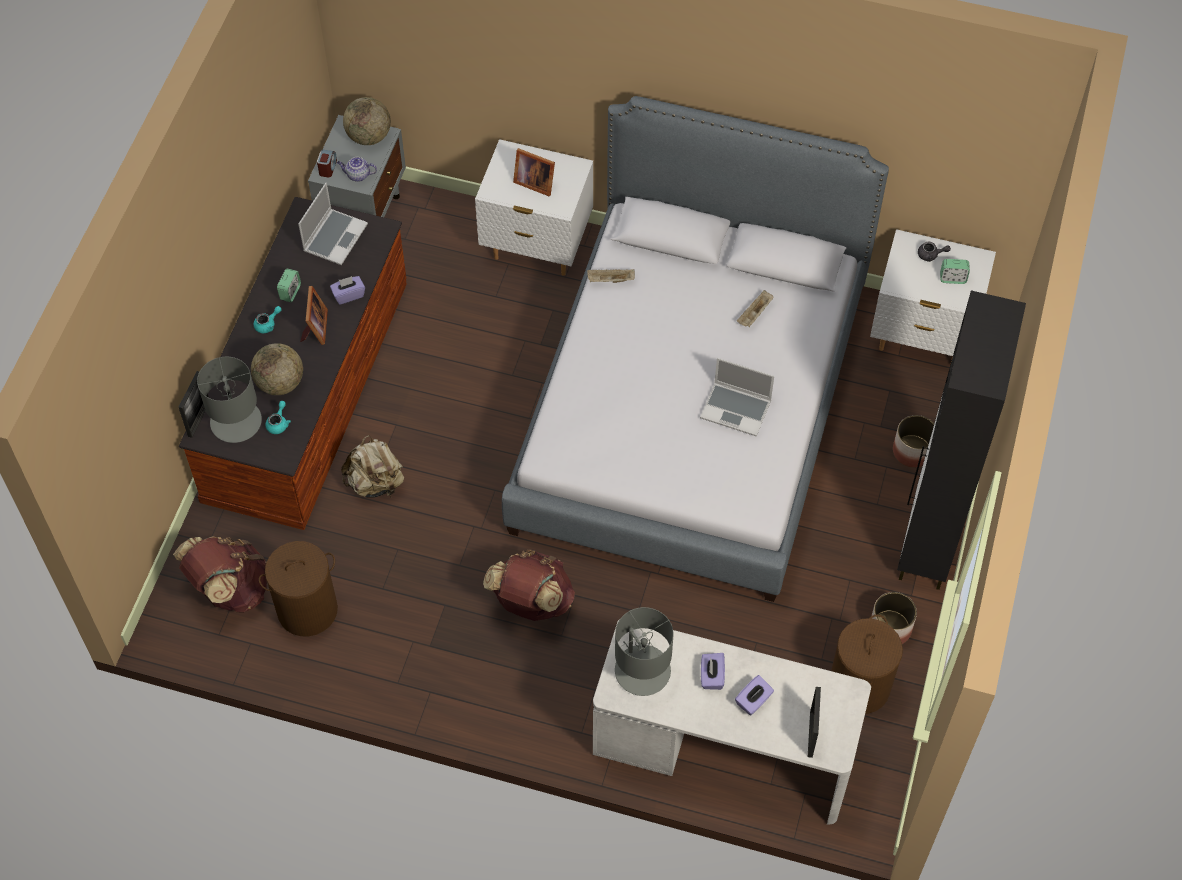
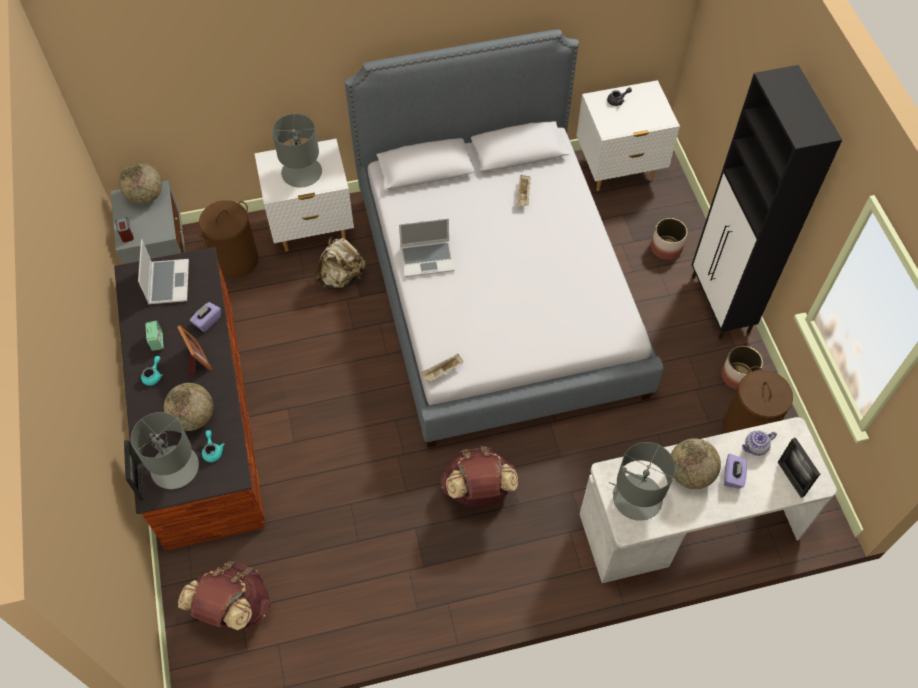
camera: 30 degrees left, 0 degrees up
(308, 609) = (308, 590): brown laundry basket -> brown laundry basket (236, 260)
(357, 175) = (155, 228): teapot -> teapot (755, 447)
(375, 483) = (300, 461): beige backpack -> beige backpack (341, 277)
(534, 182) = (302, 172): picture frame -> grey table lamp
(610, 280) = (403, 219): beige tray -> beige tray (442, 372)
(711, 676) = (690, 474): purple tissue box -> globe
(736, 409) = (558, 268): laptop -> laptop (428, 259)
(952, 278) = (643, 109): alarm clock -> none

